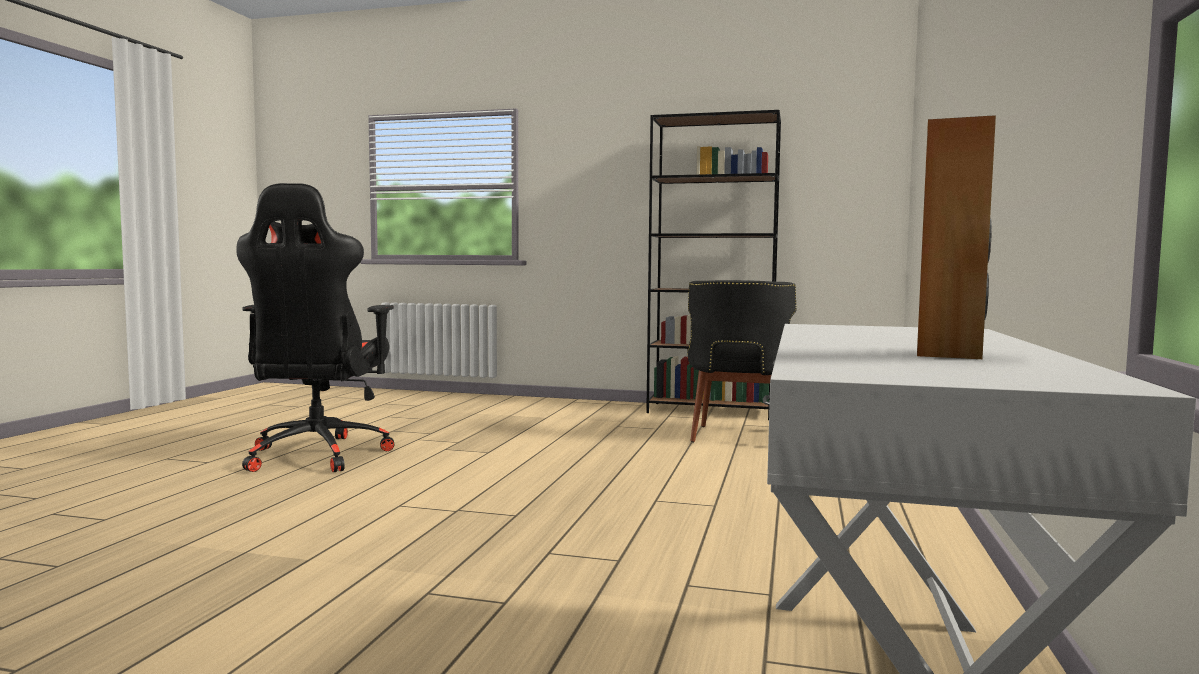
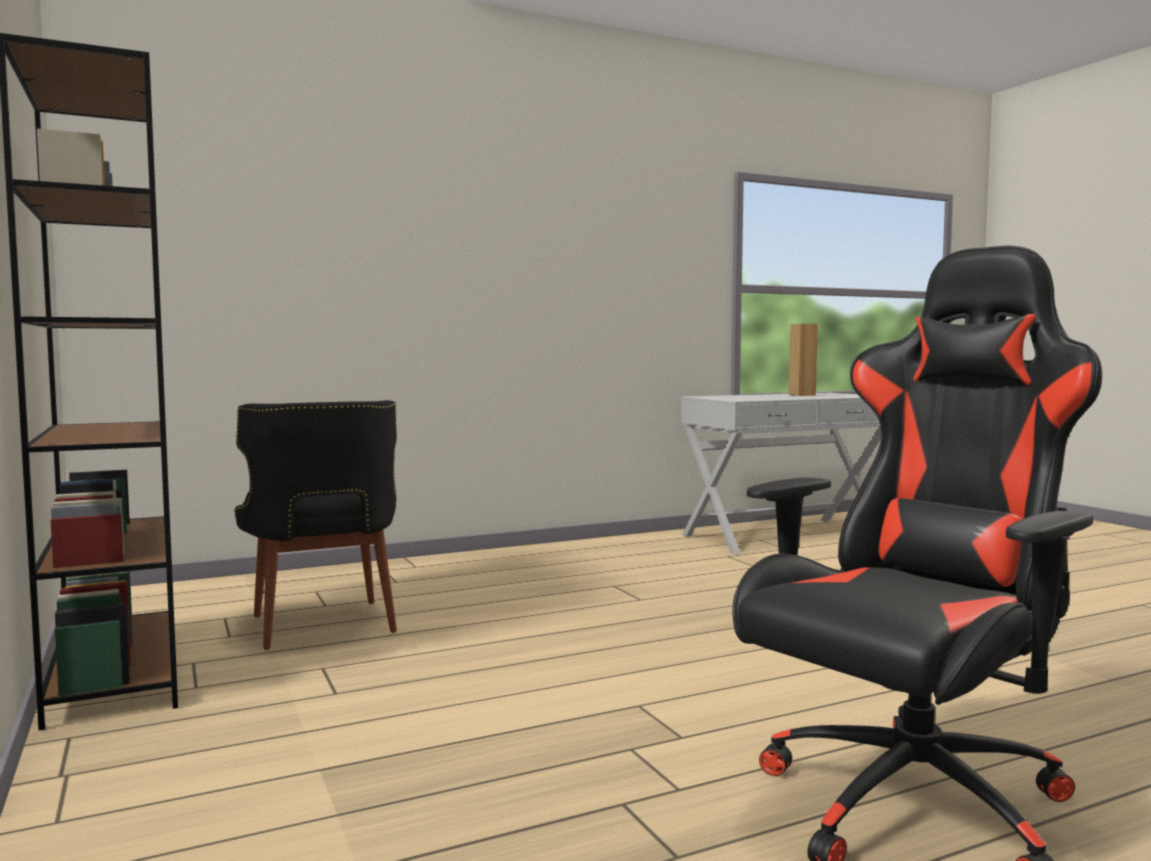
camera: 130 degrees left, 0 degrees up
(738, 436) = (323, 624): black chair -> black chair turned 90 degrees clockwise

